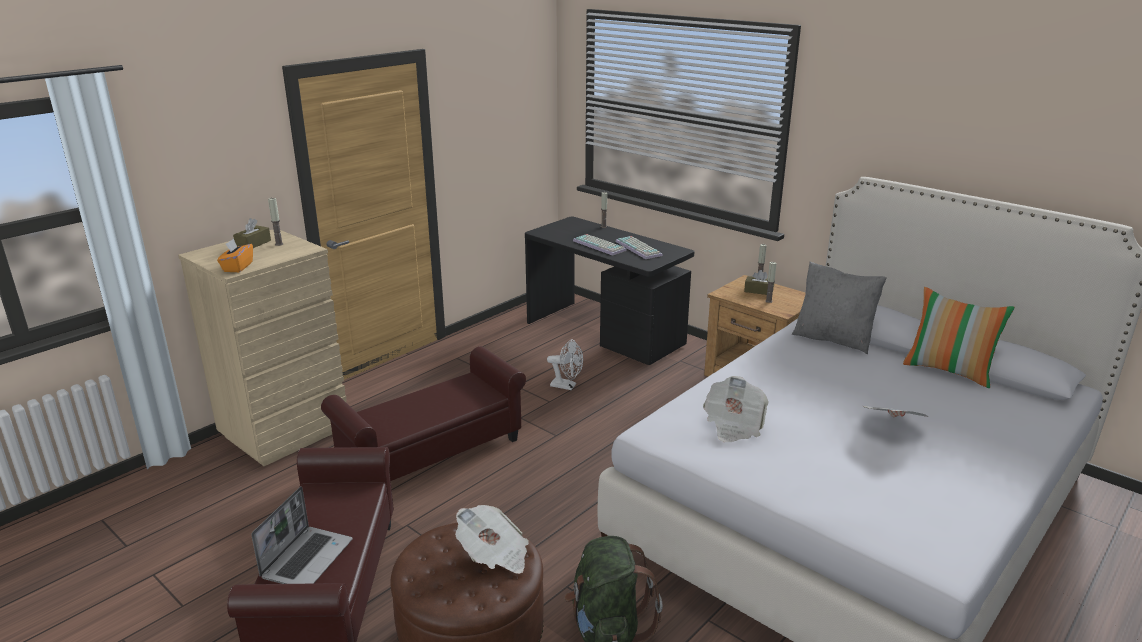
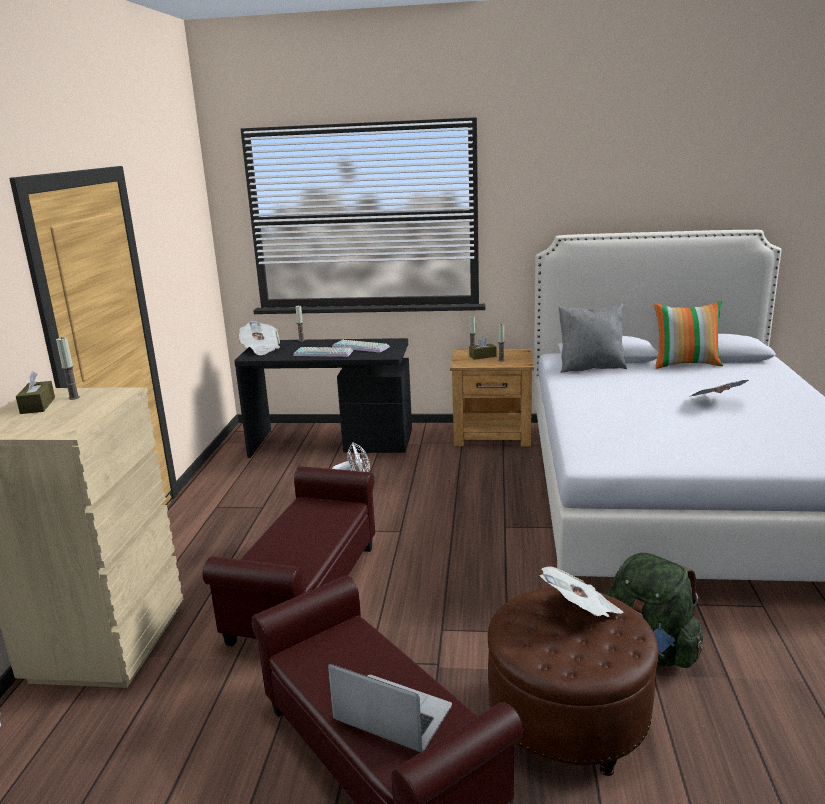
camera: 35 degrees left, 5 degrees down
(237, 267) = (67, 427): orange tissue box -> none
(307, 558) = (391, 715): laptop -> laptop turned 45 degrees counterclockwise
(733, 425) = (633, 434): newspaper -> newspaper (260, 349)

